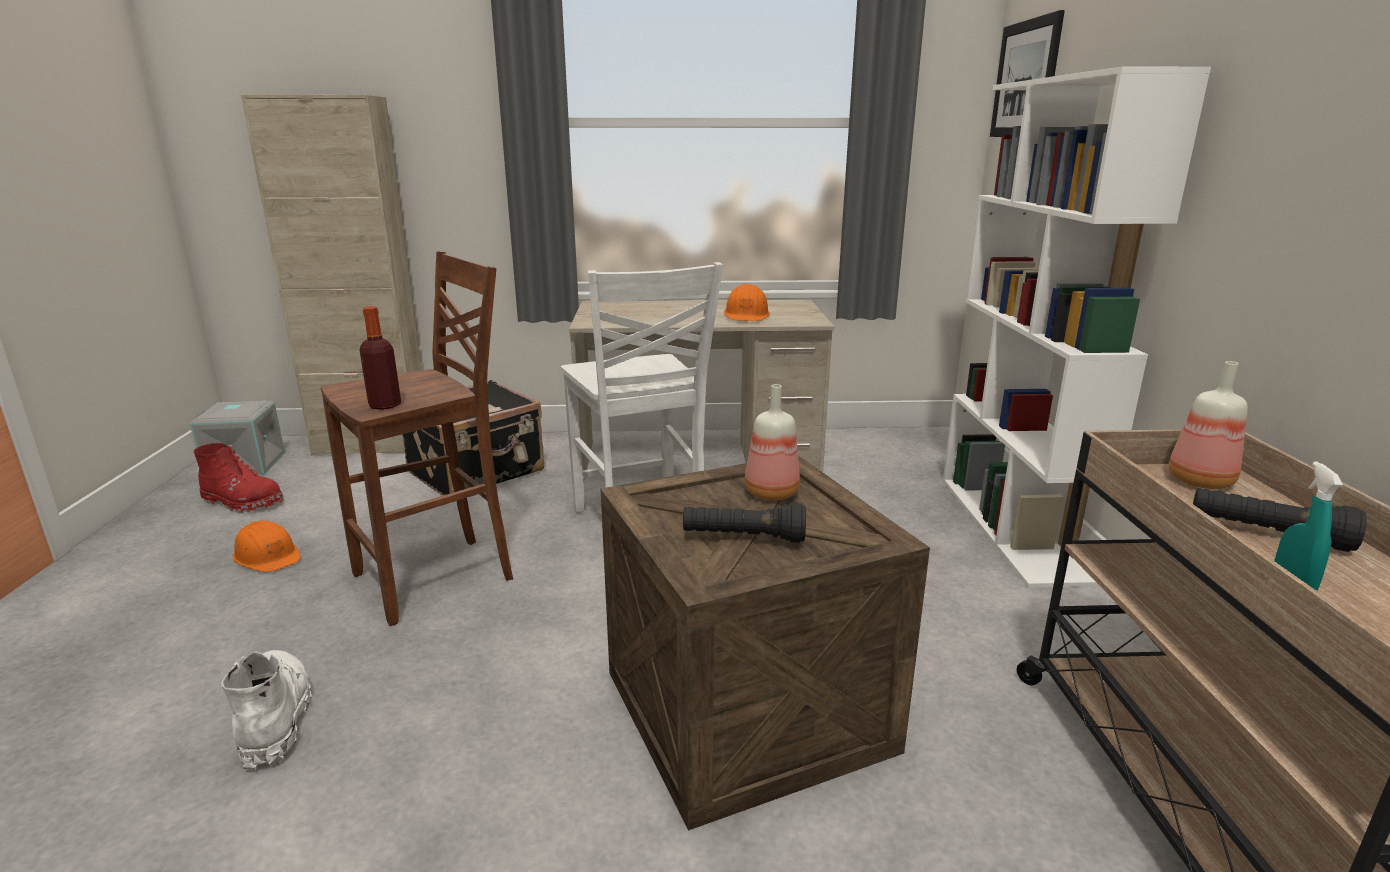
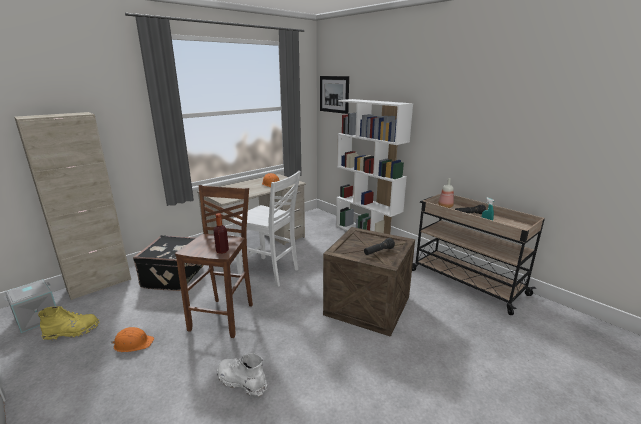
camera: 40 degrees left, 0 degrees up
(243, 502) = (72, 332): red boot -> yellow boot
(771, 494) = (364, 239): bottle -> none

